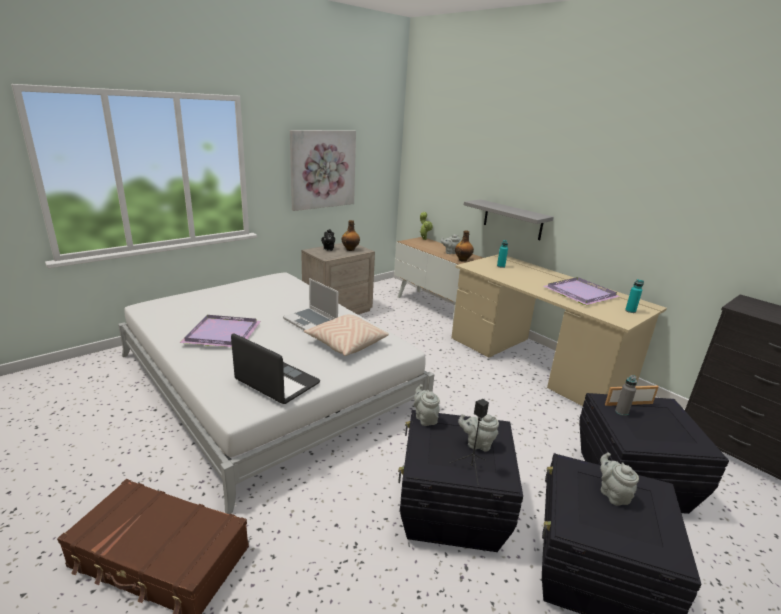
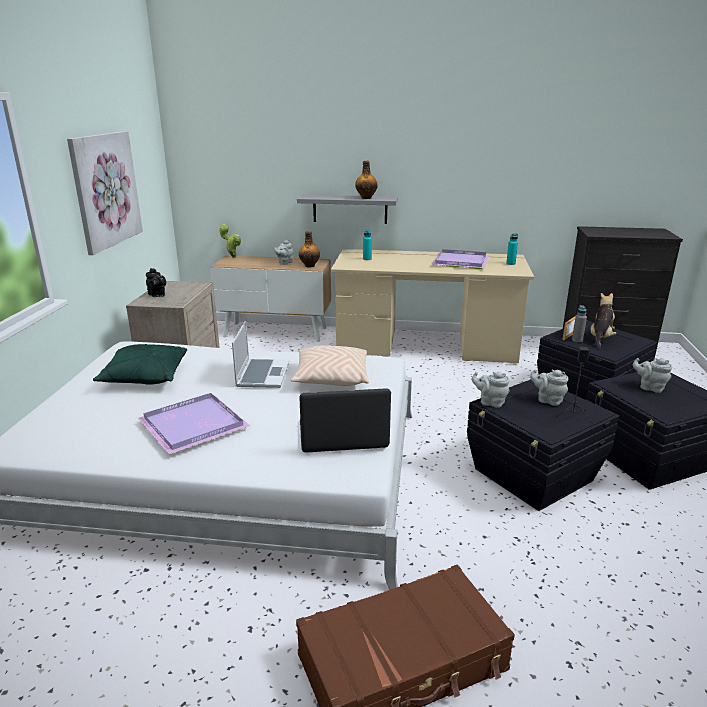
camera: 40 degrees left, 0 degrees up
(254, 296) = (145, 377): none -> green pillow
(311, 322) = (262, 374): laptop -> laptop turned 90 degrees counterclockwise
(350, 249) = (183, 288): bottle -> bottle (366, 198)
(477, 444) = (548, 400): grey teapot -> grey teapot turned 60 degrees clockwise
(656, 422) = (600, 338): none -> plush toy

